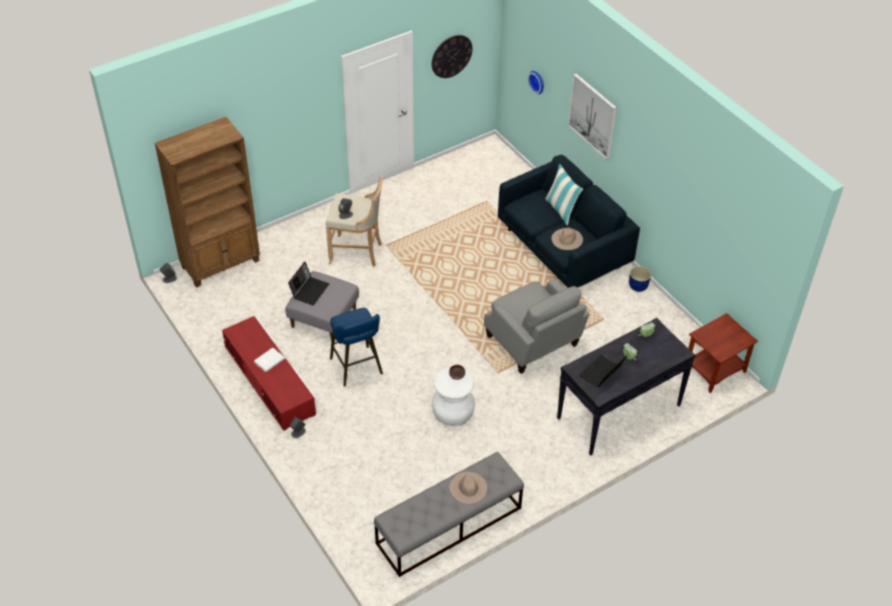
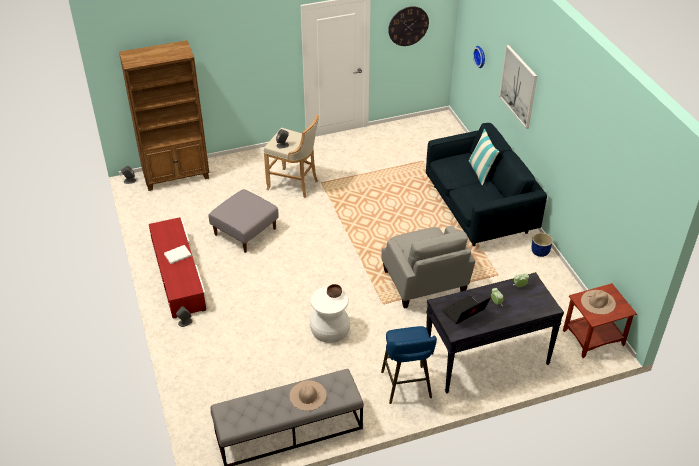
camera: 15 degrees right, 5 degrees down
(309, 290) = (233, 203): laptop -> none
(357, 368) = (258, 278): blue stool -> blue stool (407, 387)
(567, 239) = (478, 196): beige hat -> beige hat (598, 302)

